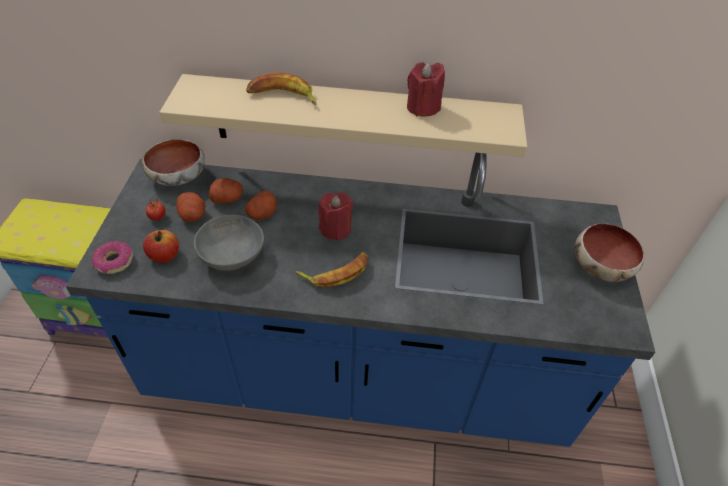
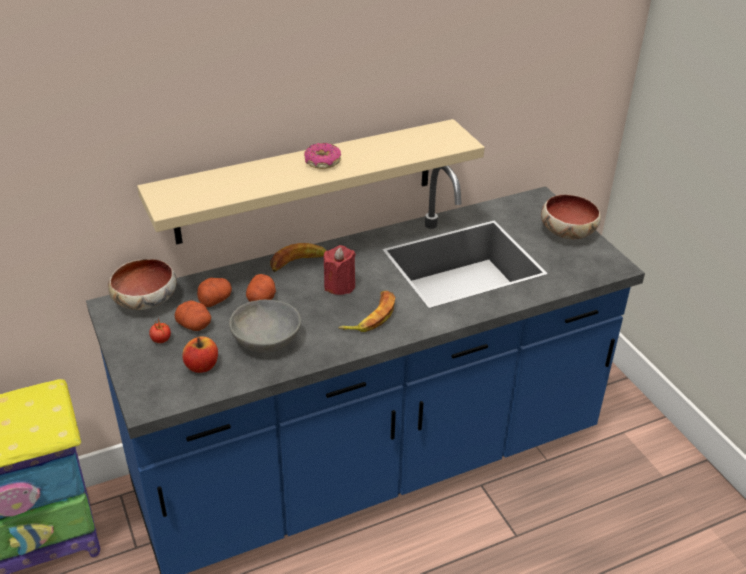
camera: 30 degrees left, 10 degrees down
(114, 262) = (157, 390): donut -> donut (322, 162)
(282, 96) = (254, 173): banana -> banana (302, 264)
(423, 107) = (381, 144): red candle -> none

